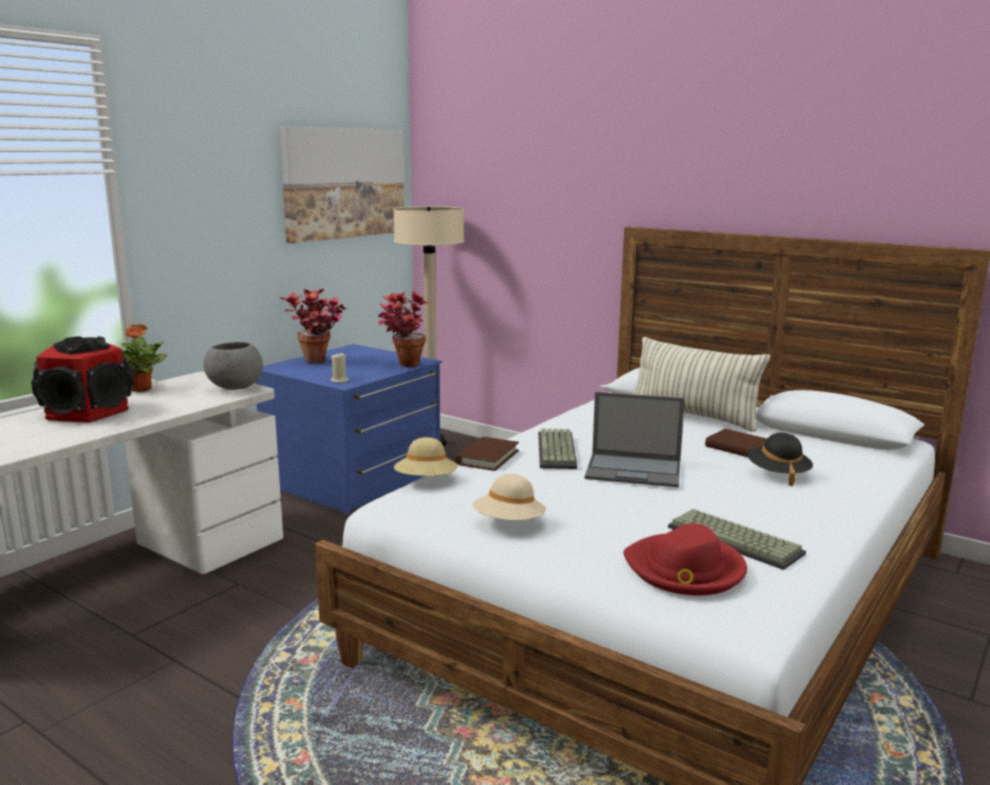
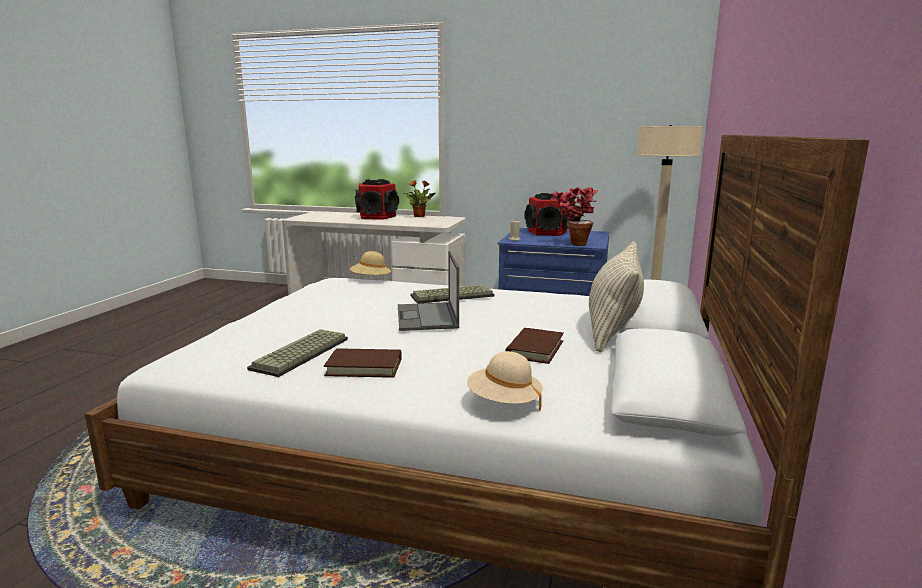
camera: 70 degrees right, 0 degrees up
(235, 388) = (438, 223): grey bowl -> none
(319, 362) = (548, 232): potted plant -> speaker
(344, 183) = (622, 107): picture -> none
(487, 457) = (424, 285): brown book -> brown book (364, 367)
(509, 523) = (310, 300): beige hat -> beige hat (504, 402)
(685, 569) = (244, 341): red hat -> none
(777, 474) = (471, 364): black hat -> none

